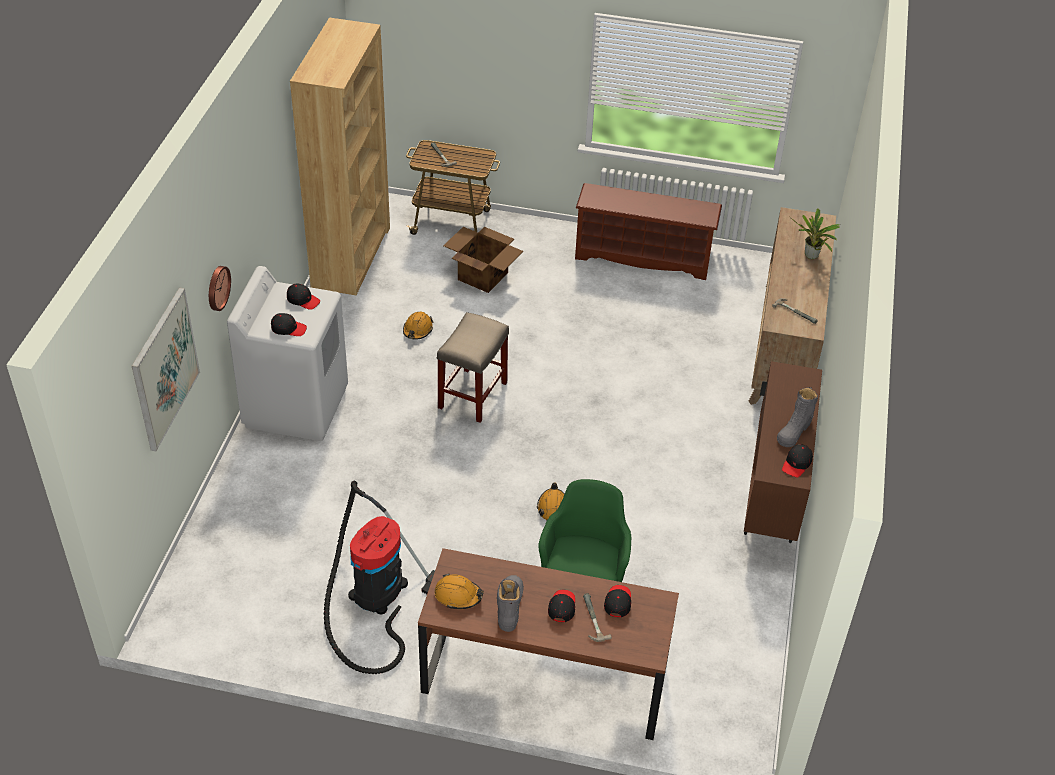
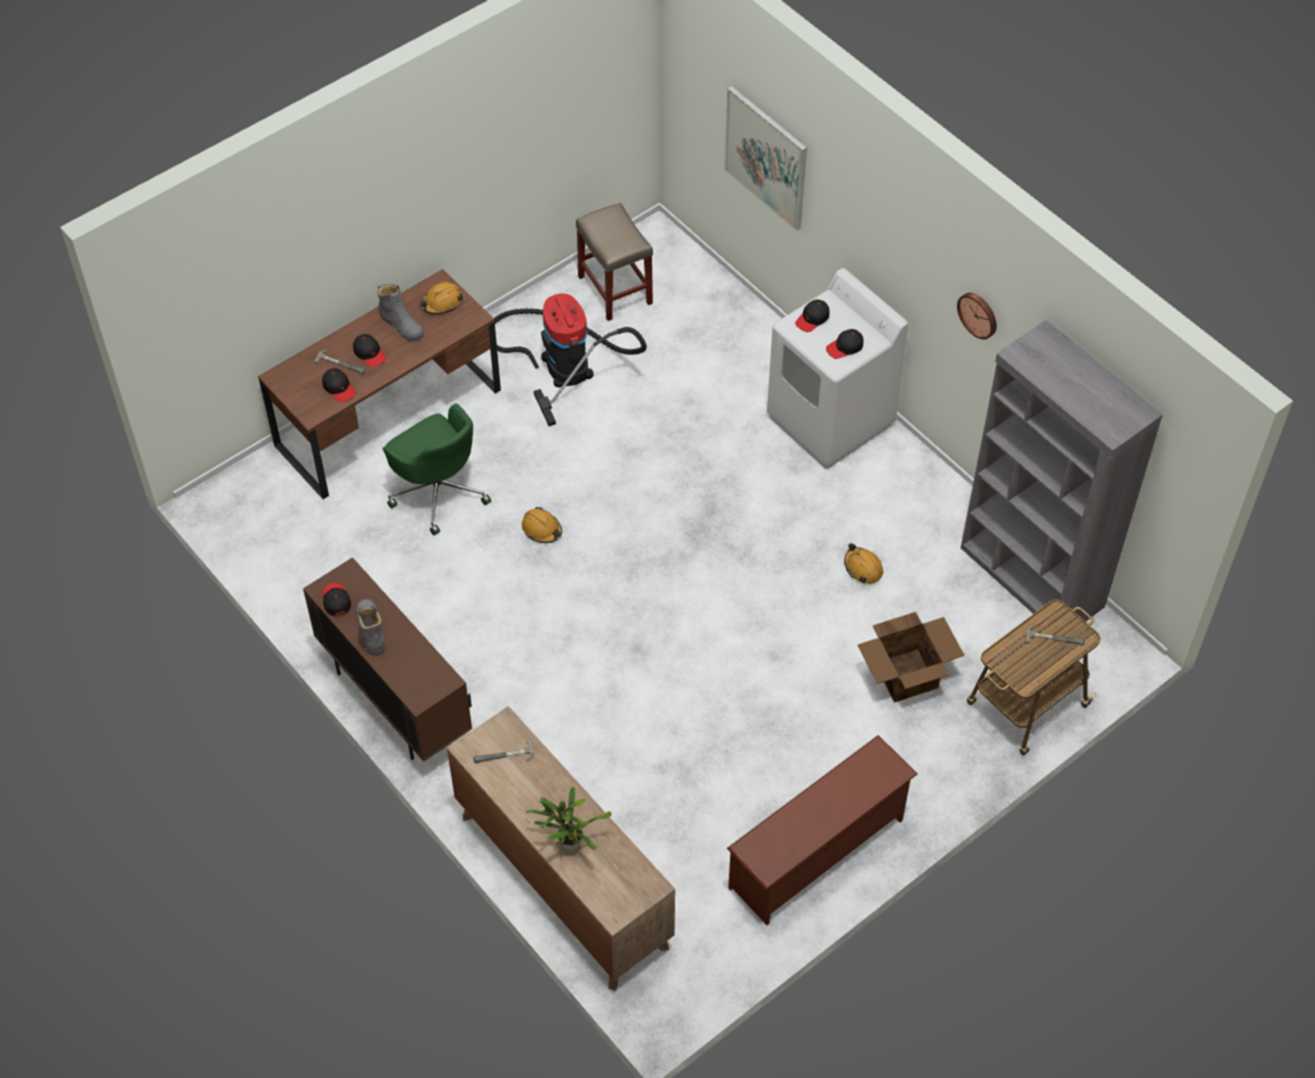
camera: 130 degrees right, 10 degrees up
(217, 288) = (856, 239): wall clock -> wall clock (978, 314)
(351, 256) = (1031, 578): brown bookcase -> grey bookcase
(473, 394) = (732, 557): beige stool -> beige stool (616, 290)

